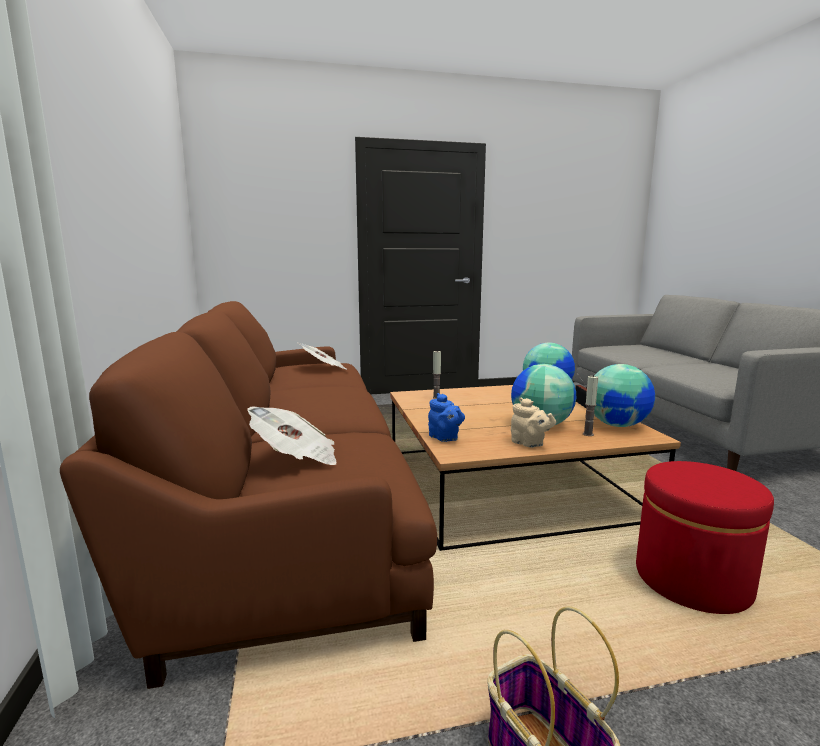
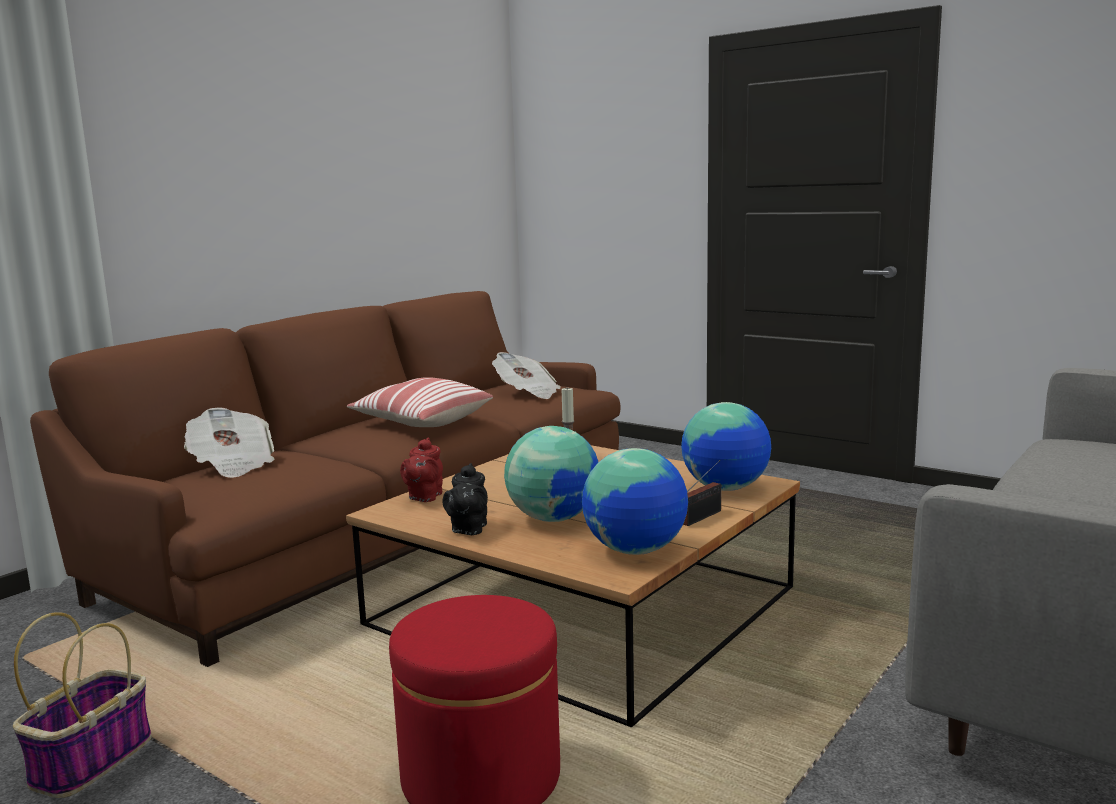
camera: 50 degrees right, 0 degrees up
(327, 395) = (421, 422): none -> pillow
(445, 438) = (424, 497): blue teapot -> red teapot
(529, 444) = (468, 529): beige teapot -> black teapot
(588, 434) = (560, 545): candle -> none

